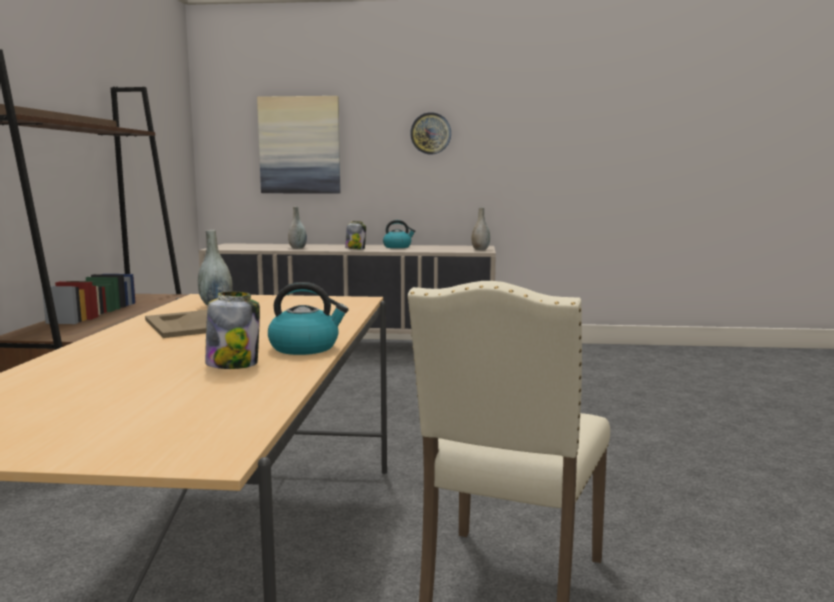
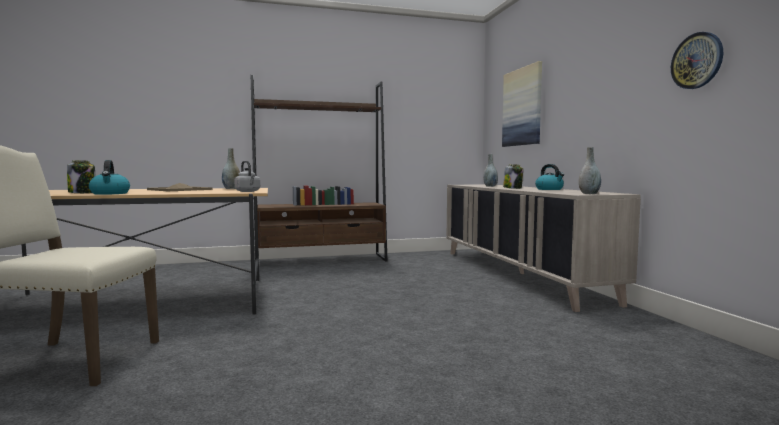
camera: 70 degrees right, 5 degrees down
(341, 300) = (248, 191): none -> grey kettle
(430, 133) = (596, 77): wall clock -> wall clock (697, 61)

